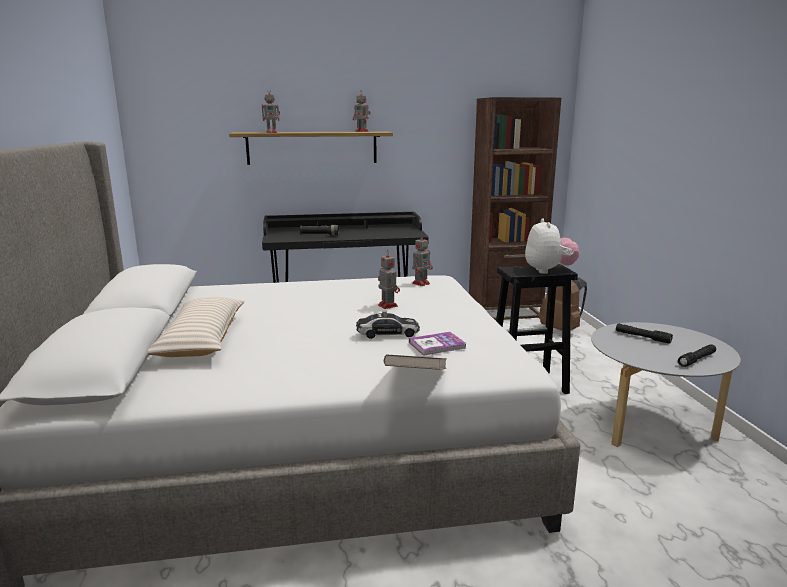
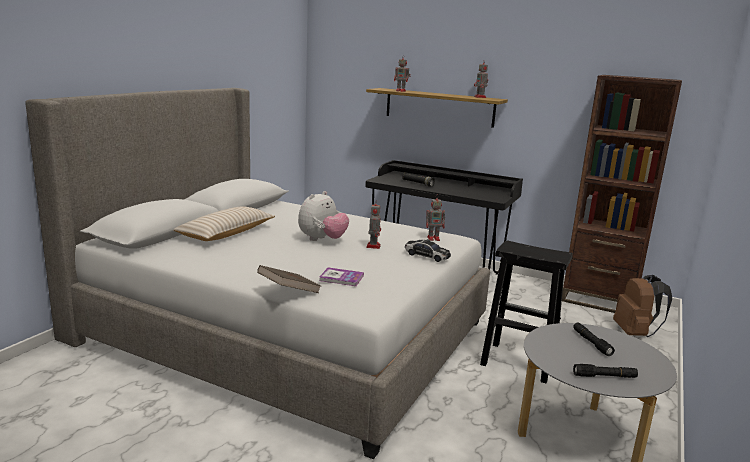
camera: 35 degrees right, 0 degrees up
(387, 333) = (327, 261): toy car -> toy car (427, 256)
(548, 271) = (545, 255): plush toy -> plush toy (322, 240)

